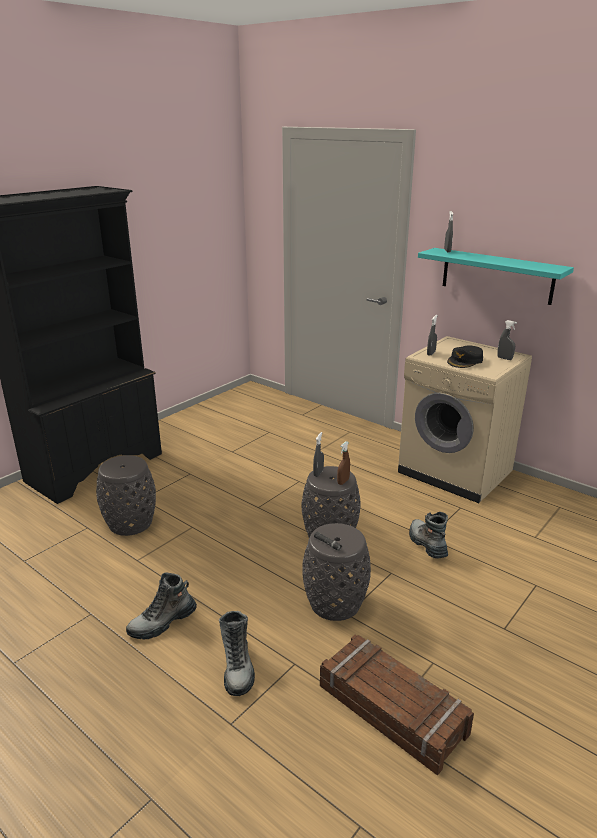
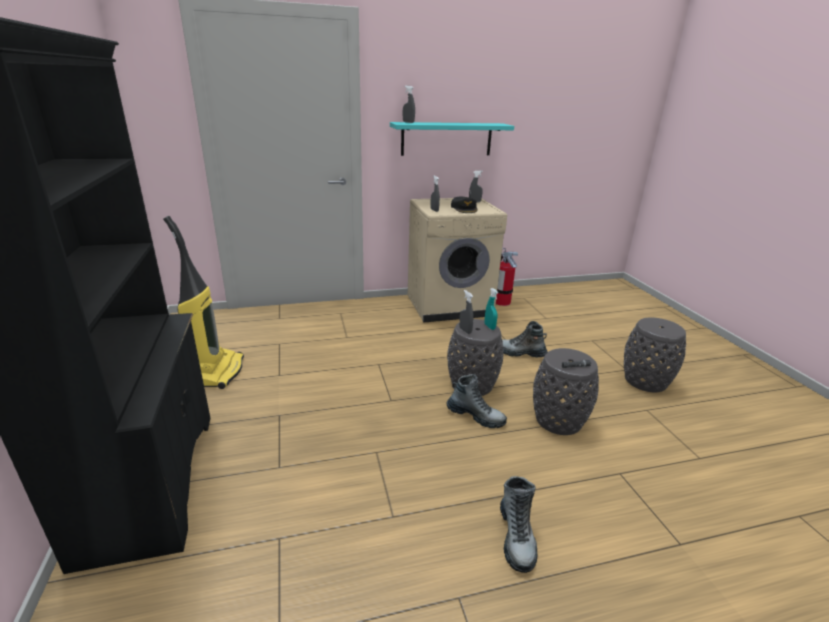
camera: 55 degrees left, 0 degrees up
(130, 523) = (317, 495): grey stool -> grey stool (645, 381)
(208, 430) = (218, 371): none -> vacuum cleaner
(237, 667) = (609, 509): boot -> boot (475, 416)
(343, 481) = (489, 327): brown spray bottle -> turquoise spray bottle
(391, 710) = (688, 449): crate -> none
(521, 497) = (501, 302): none -> fire extinguisher

